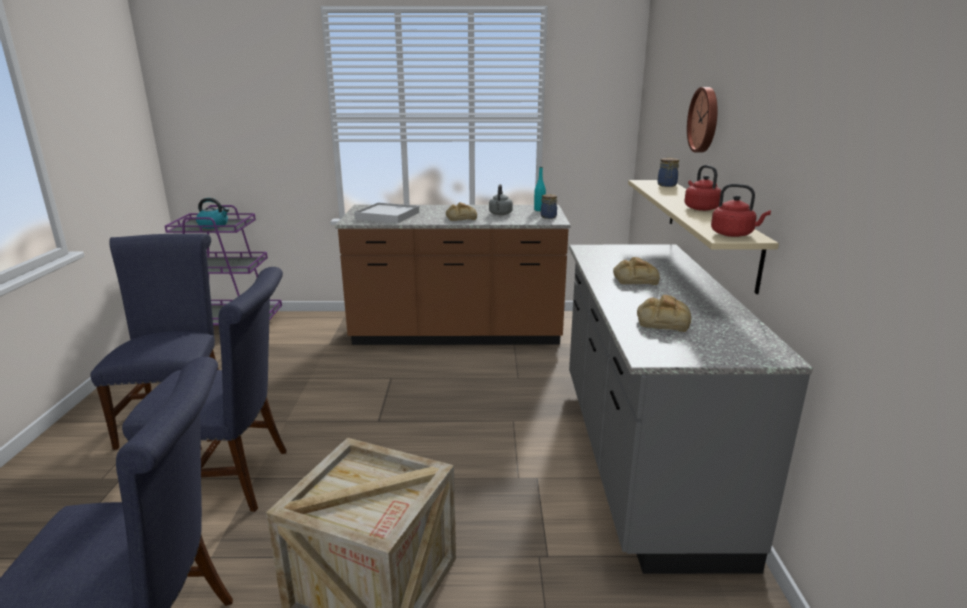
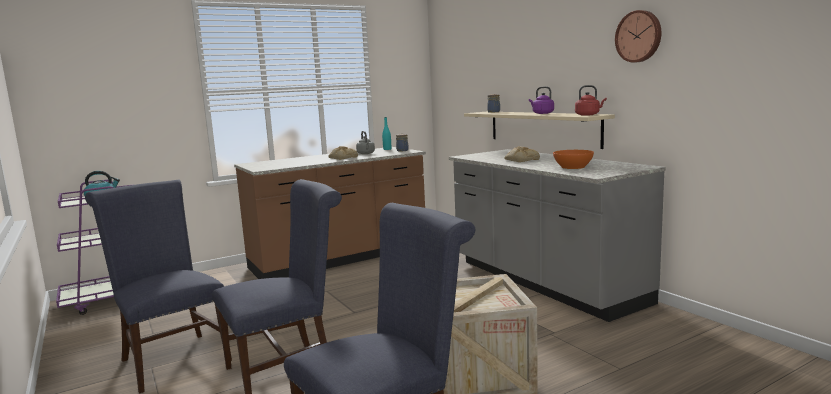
camera: 30 degrees left, 10 degrees down
(387, 216) = (283, 164): white tray -> none
(662, 320) = (572, 167): bread -> orange bowl
(700, 208) = (542, 113): red kettle -> purple kettle
(705, 120) = (519, 65): wall clock -> wall clock (639, 36)

